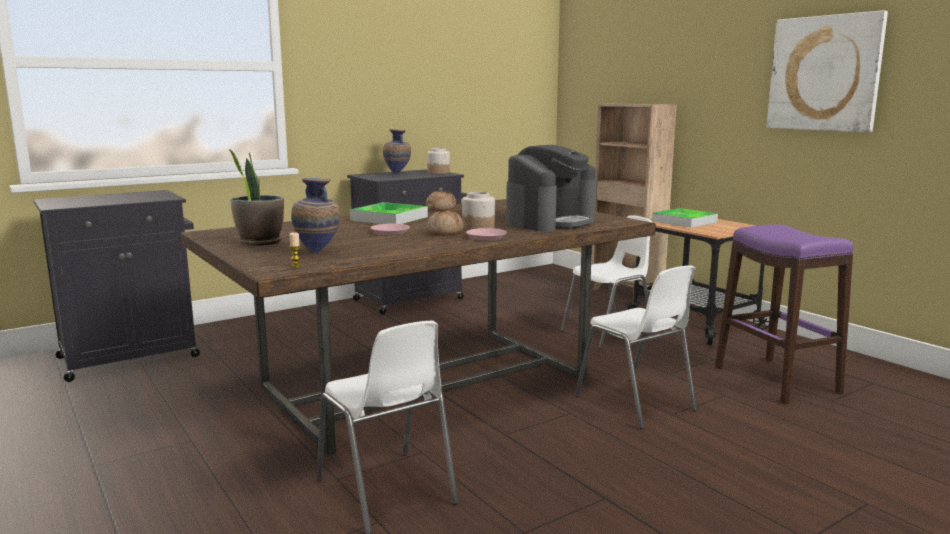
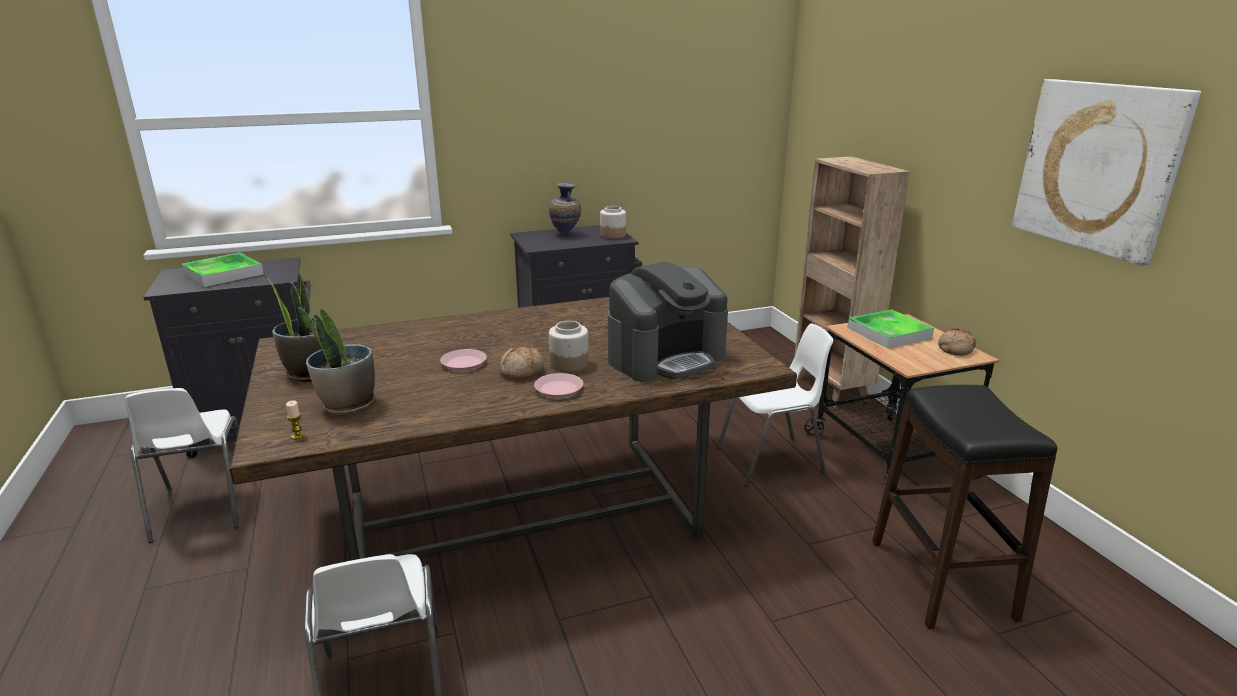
camera: 15 degrees right, 10 degrees up
(318, 252) = (348, 405): vase -> potted plant
(389, 218) = (491, 329): tray -> tray (224, 274)
(440, 208) = (566, 309): bread -> bread (954, 349)
(635, 404) = (737, 593): white chair -> white chair (202, 508)
(777, 380) = (942, 580): purple stool -> black stool

